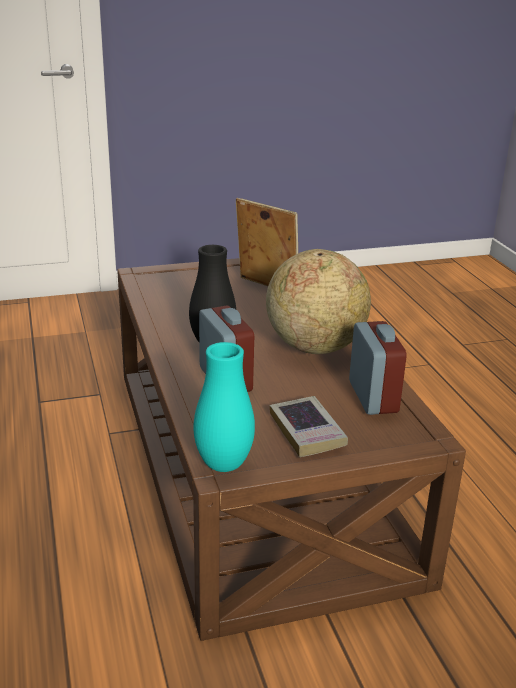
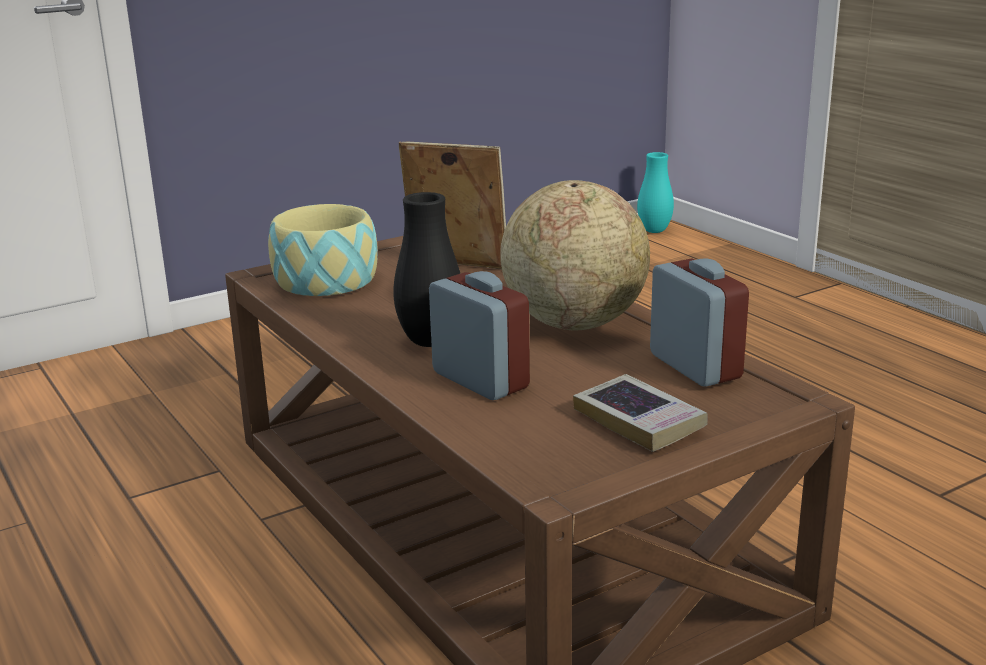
camera: 15 degrees left, 5 degrees down
(175, 284) = (326, 279): none -> bowl
(223, 464) = (555, 480): turquoise vase -> turquoise vase (654, 231)

